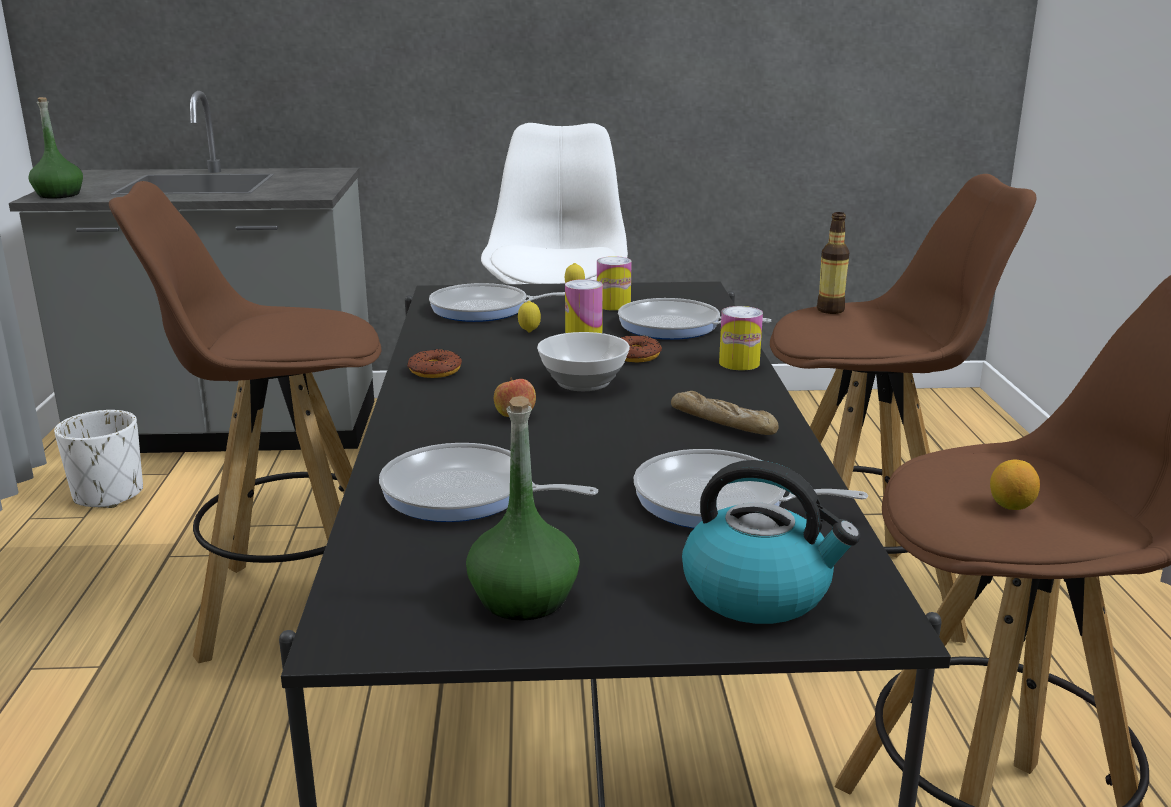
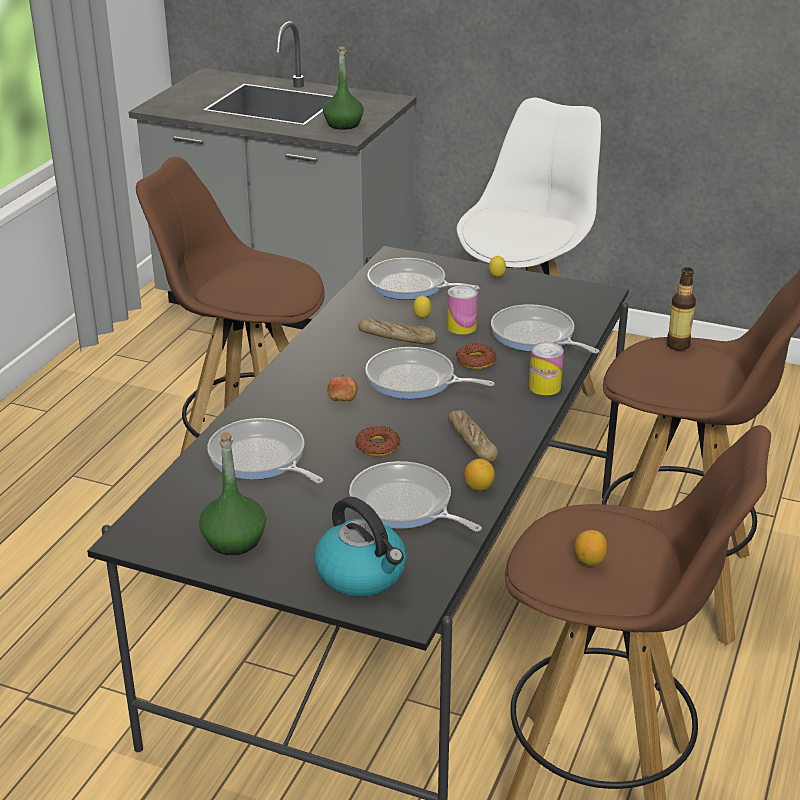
camera: 25 degrees right, 10 degrees up
(59, 195) = (167, 106): green bottle -> green bottle (343, 124)
(108, 495) = (173, 346): white planter -> none
(434, 371) = (325, 344): donut -> donut (377, 446)
(518, 351) = (397, 338): none -> bread
(584, 383) = (415, 381): bowl -> frying pan
(613, 305) = (512, 301): can -> none
(786, 463) = (479, 487): none -> lemon

